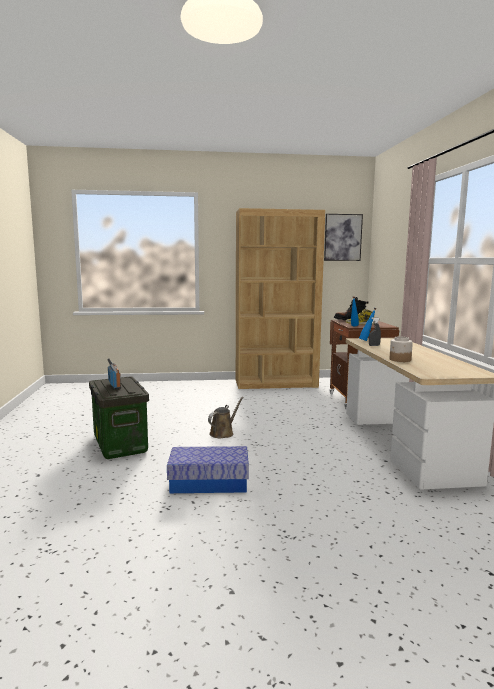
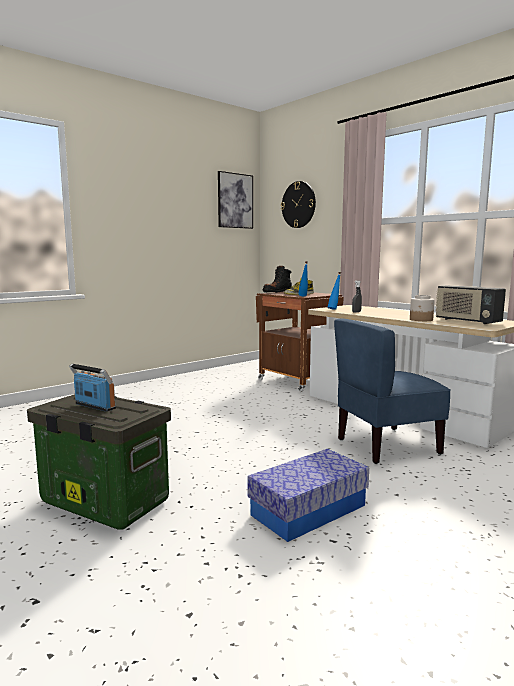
camera: 35 degrees left, 0 degrees up
(223, 433) = (221, 447): brown watering can -> none
(276, 383) = (185, 380): brown bookcase -> none
(337, 463) = (386, 446): none -> blue chair
(390, 241) = (298, 204): none -> wall clock
(438, 367) = (467, 321): none -> radio

